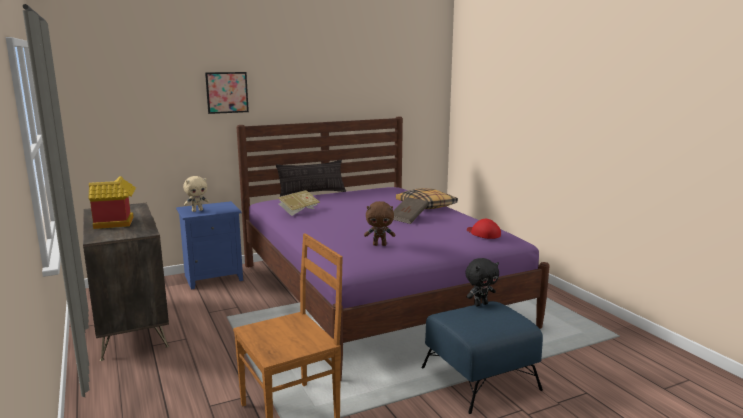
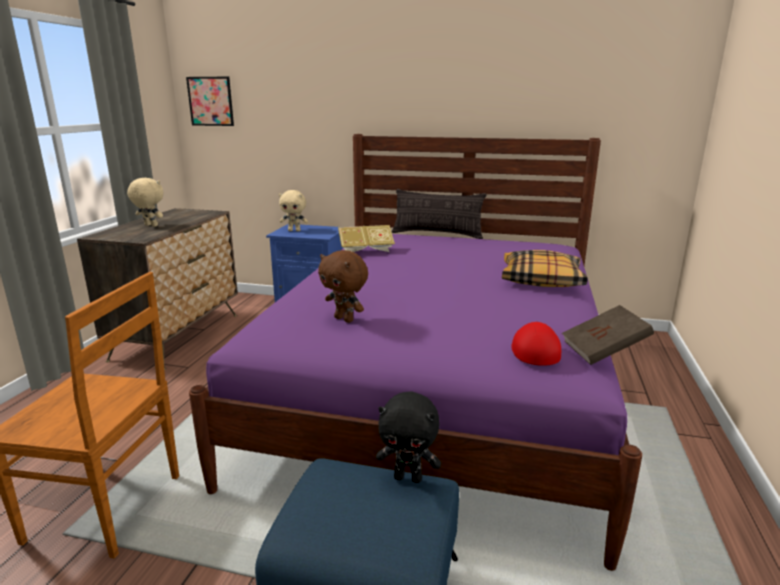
camera: 40 degrees right, 5 degrees up
(116, 224) = (150, 226): toy house -> beige plush toy
(227, 92) = (349, 92): picture -> picture (210, 101)
(409, 218) = (469, 292): brown book -> brown book (603, 351)

